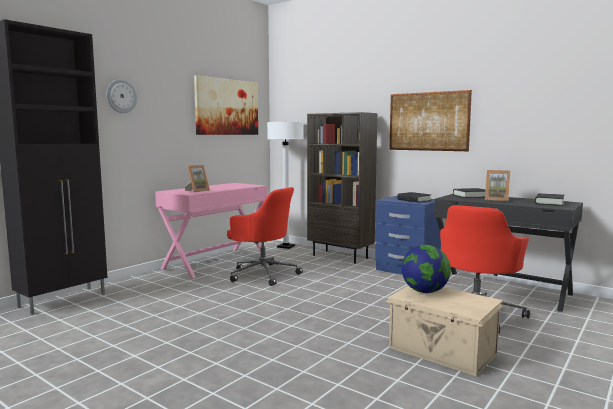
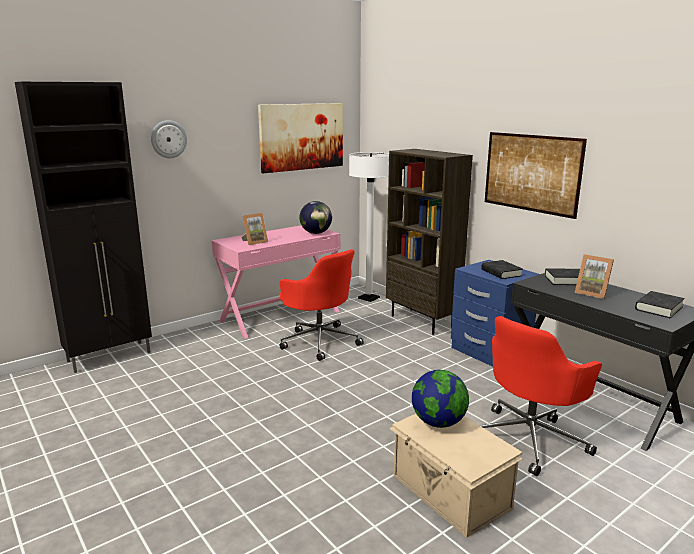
camera: 15 degrees right, 10 degrees up
(246, 186) = (316, 233): none -> globe

